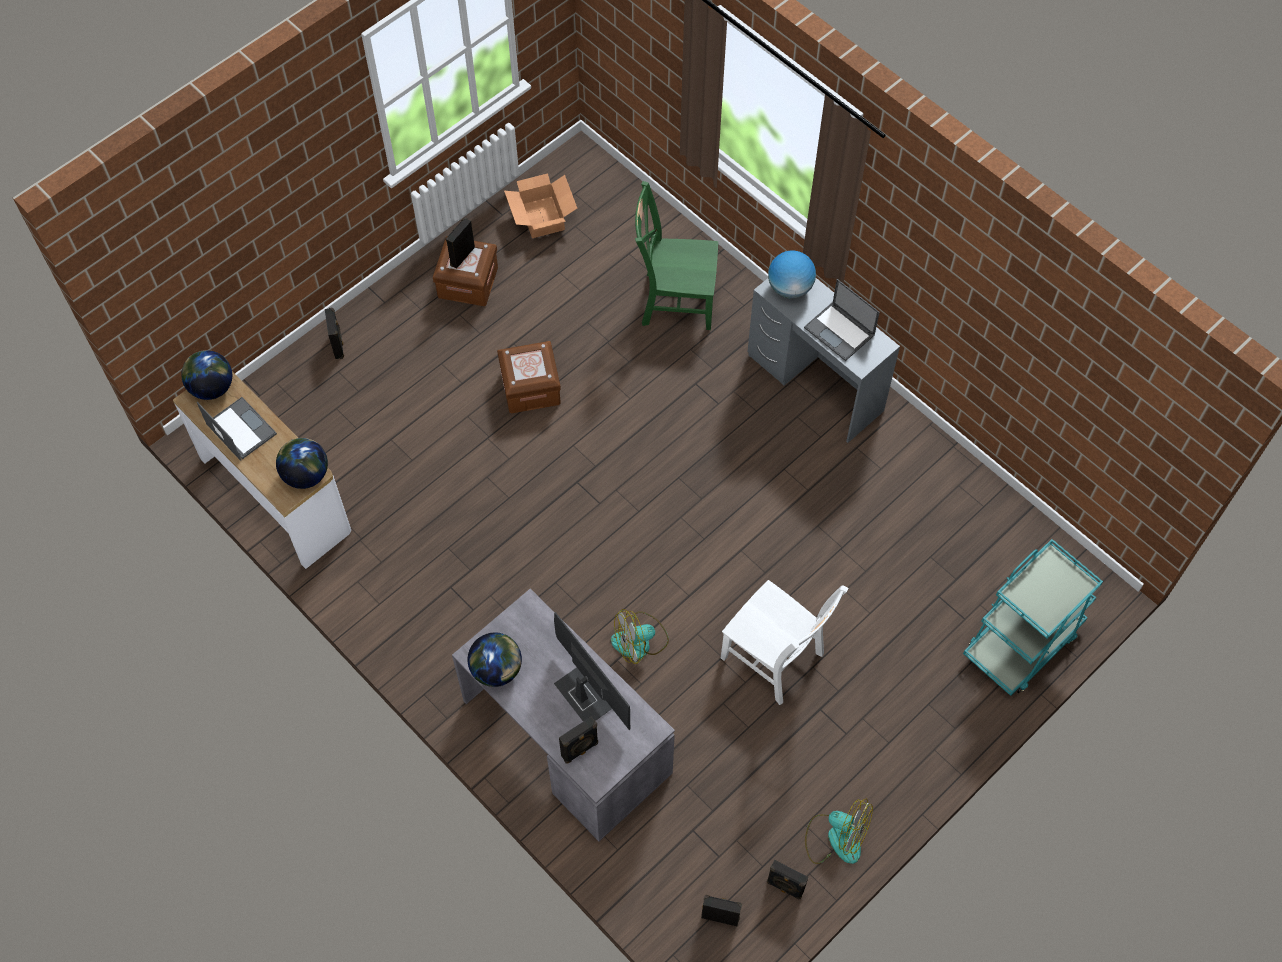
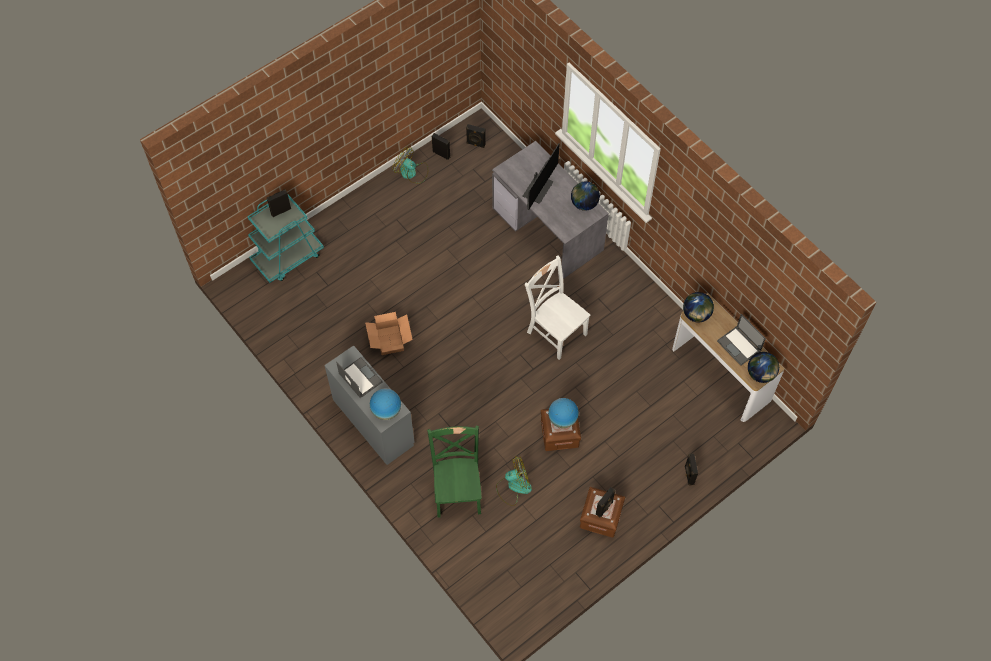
camera: 175 degrees left, 0 degrees up
(525, 369) = (562, 419): none -> globe
(542, 216) = (546, 568): cardboard box -> cardboard box (389, 340)
(580, 750) = (541, 163): black speaker -> black speaker (280, 210)
(584, 694) = (538, 188): monitor -> monitor turned 120 degrees counterclockwise
(640, 642) = (503, 274): fan -> fan (513, 486)
(674, 300) = (457, 491): green chair -> green chair turned 105 degrees counterclockwise
(775, 659) = (428, 259): white chair -> white chair (555, 331)

